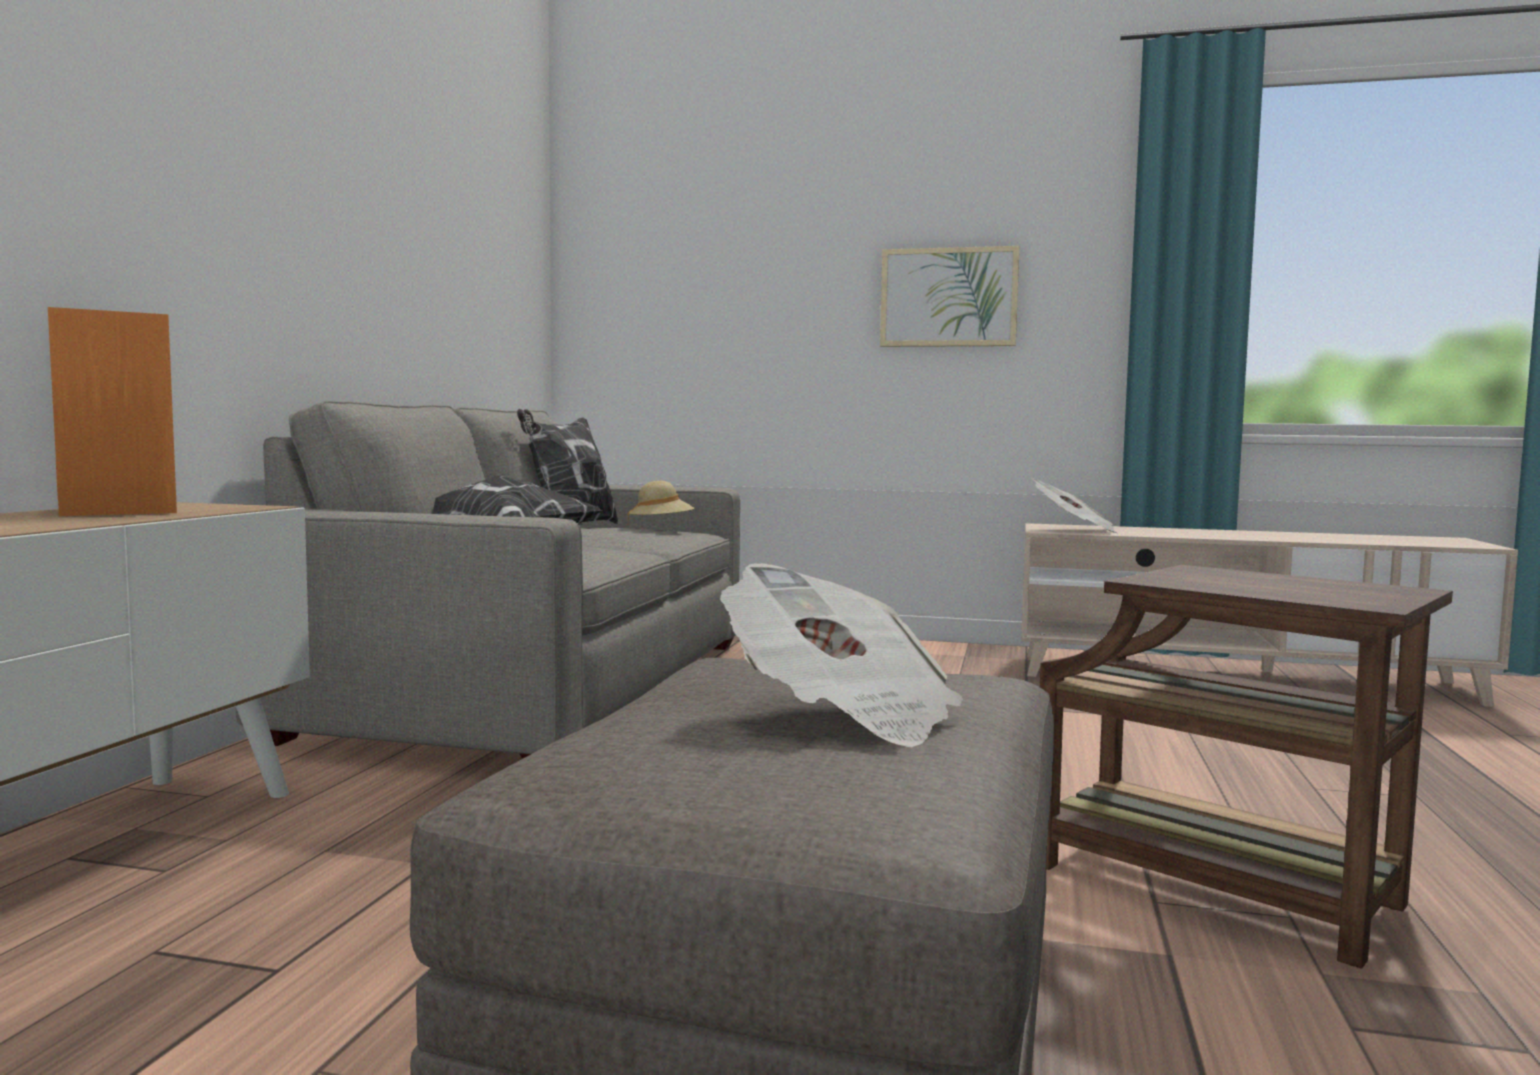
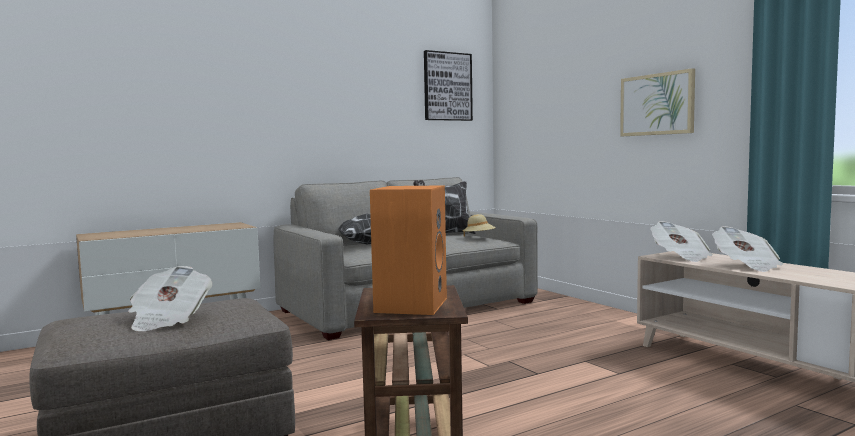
camera: 45 degrees right, 0 degrees up
(115, 510) = (205, 226): orange speaker -> orange speaker (410, 304)
(500, 218) = (447, 86): none -> picture
(1181, 533) = (746, 266): none -> newspaper

